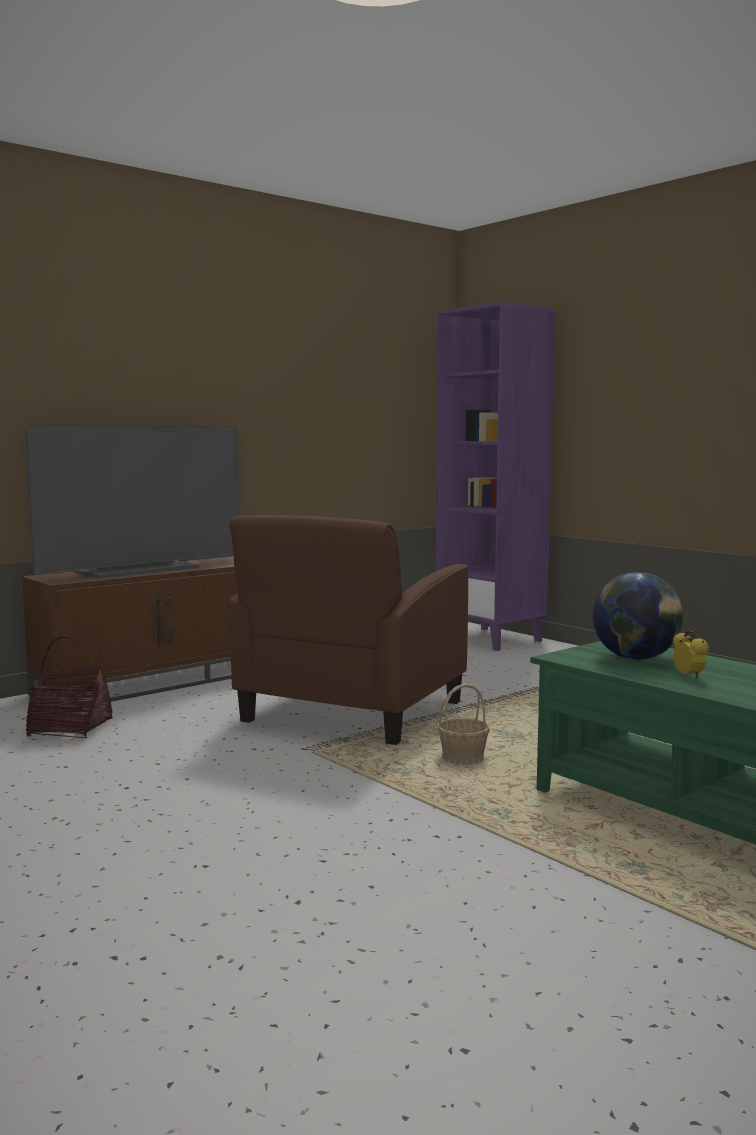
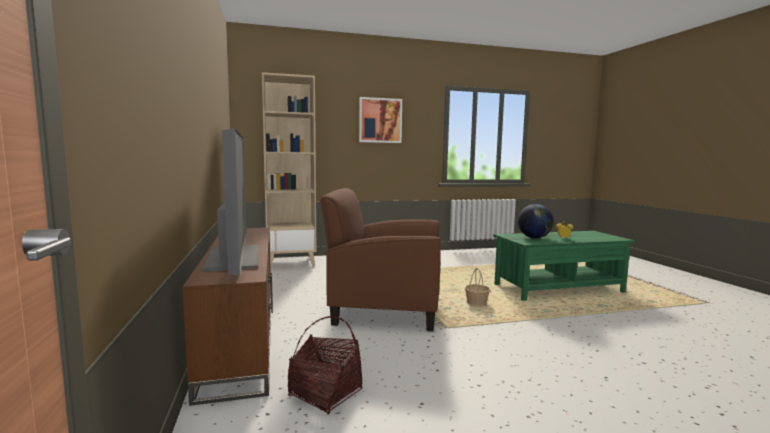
camera: 65 degrees left, 0 degrees up
(352, 712) = (385, 308): brown armchair -> brown armchair turned 135 degrees clockwise
(491, 639) = (291, 262): purple bookcase -> beige bookcase
(680, 367) = (380, 120): none -> picture

